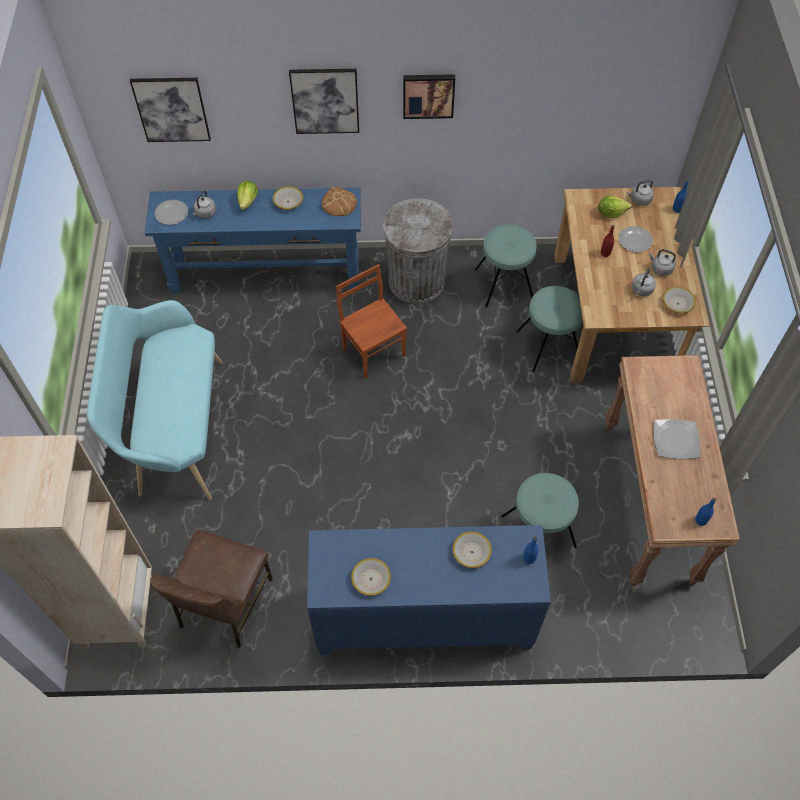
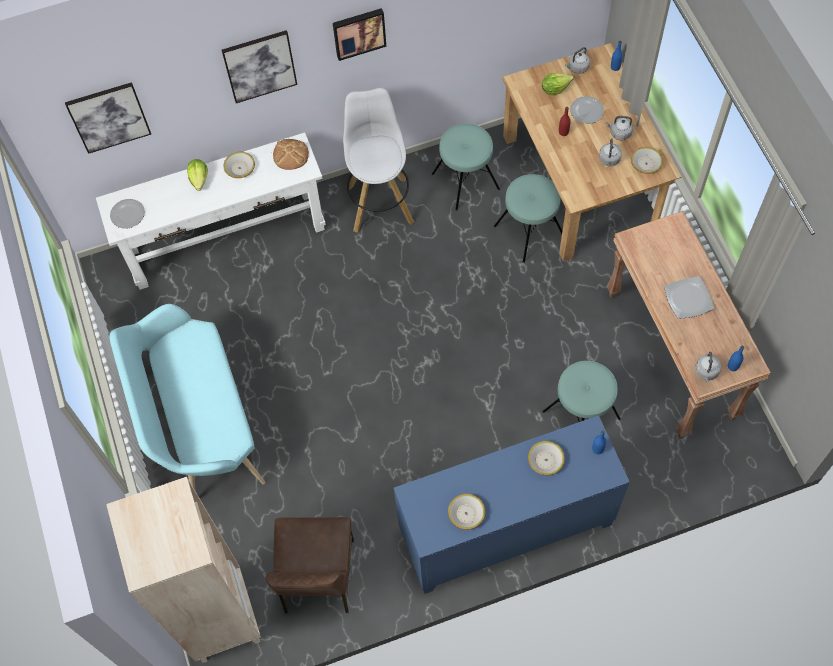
camera: 15 degrees left, 5 degrees up
(205, 213) = (161, 204): grey kettle -> grey kettle (706, 372)
(265, 273) = (226, 239): blue console table -> white console table
(374, 351) = (365, 288): brown chair -> none
(417, 281) = (379, 203): grey trash can -> white stool

